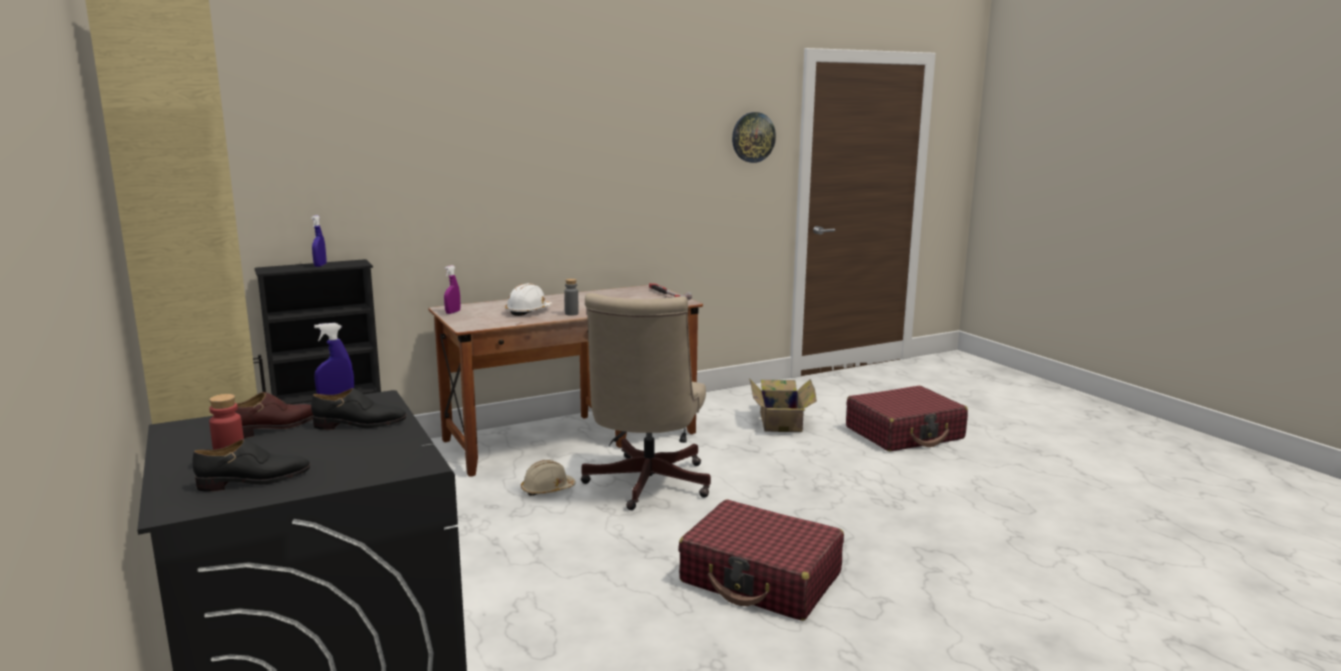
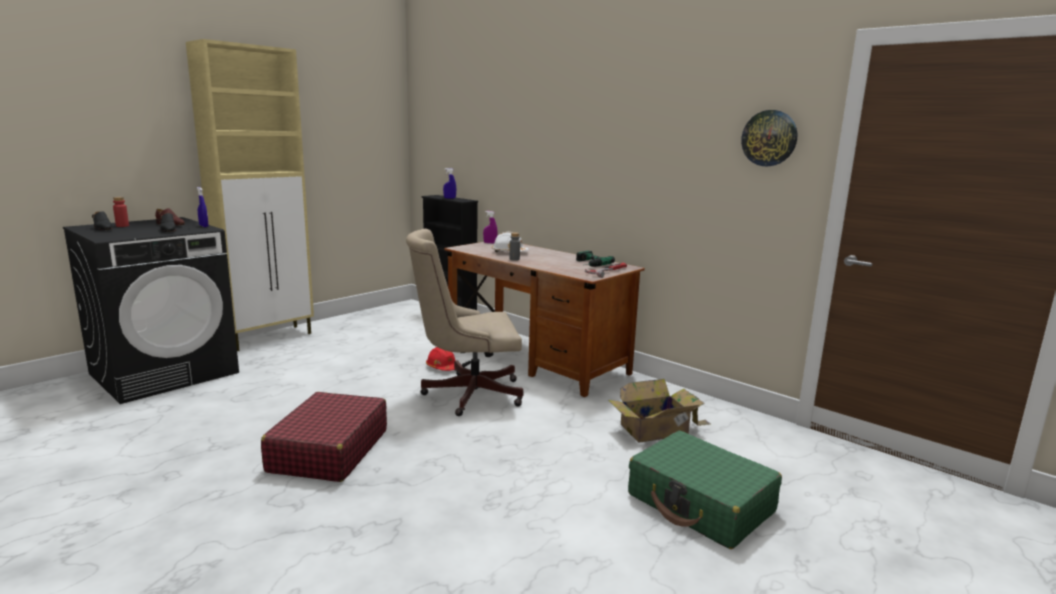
camera: 70 degrees right, 0 degrees up
(547, 490) = (442, 367): beige hard hat -> red hard hat
(623, 295) = (587, 264): none -> power drill
(905, 433) = (700, 503): red suitcase -> green suitcase

